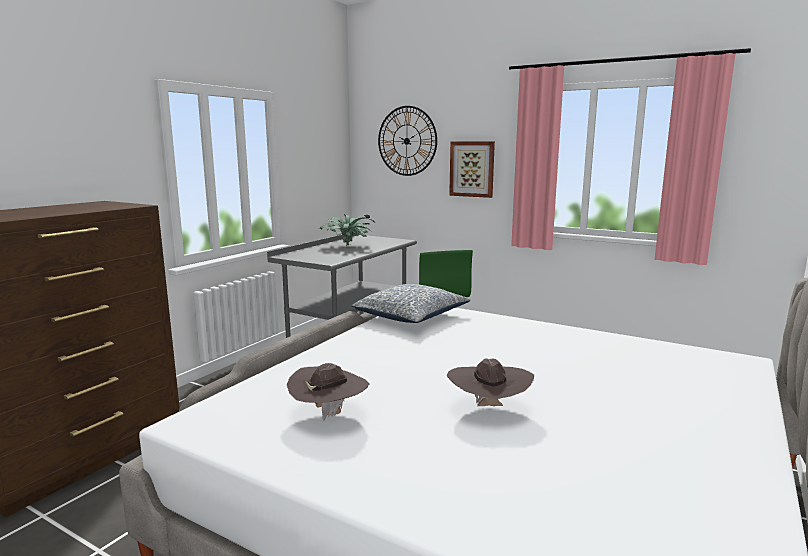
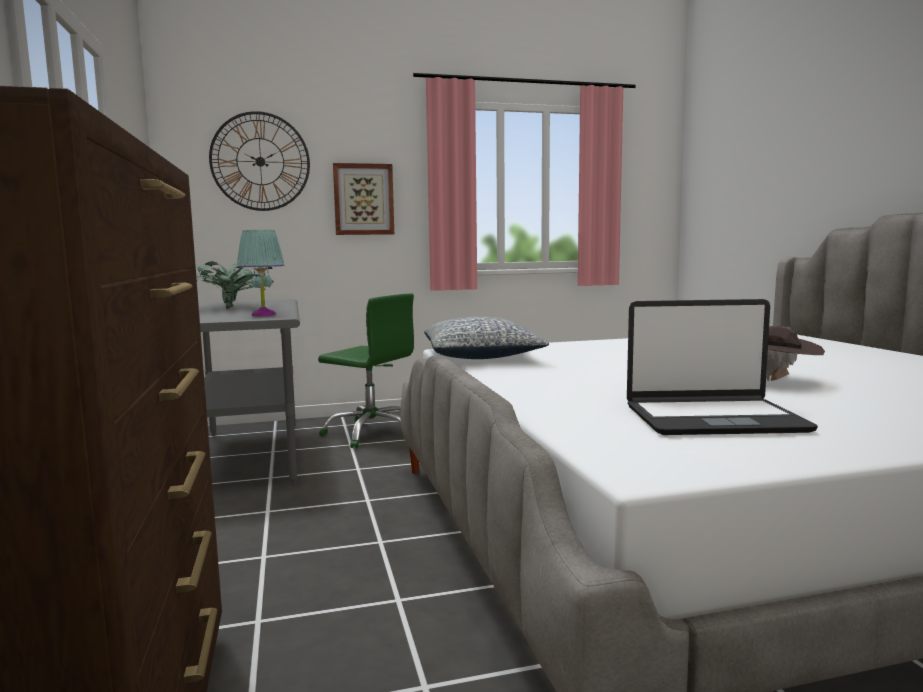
camera: 45 degrees left, 5 degrees down
(329, 414) = (713, 419): brown hat -> laptop
(333, 257) = (263, 314): none -> turquoise table lamp

